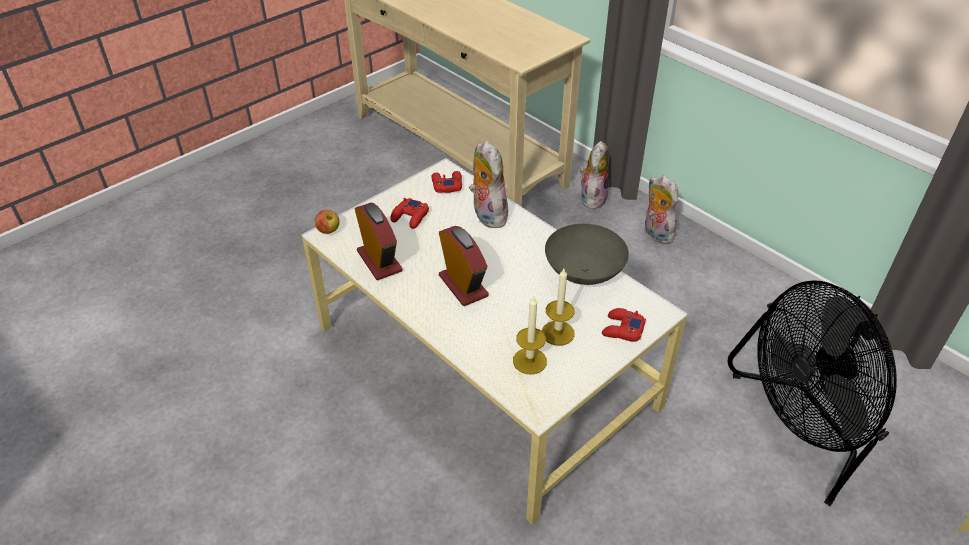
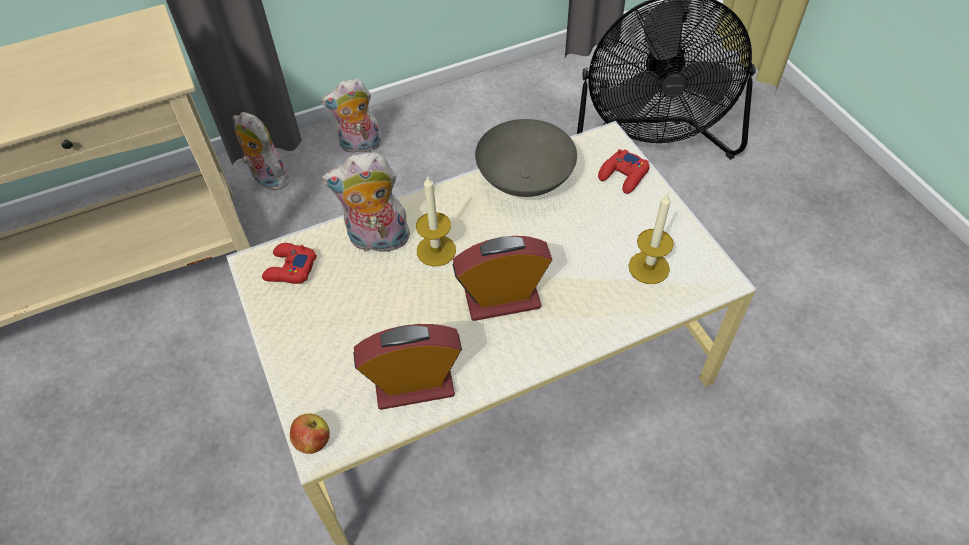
camera: 70 degrees left, 10 degrees up
(410, 217) = (337, 327): red game controller -> none
(557, 333) = (612, 230): candle -> candle (436, 250)

